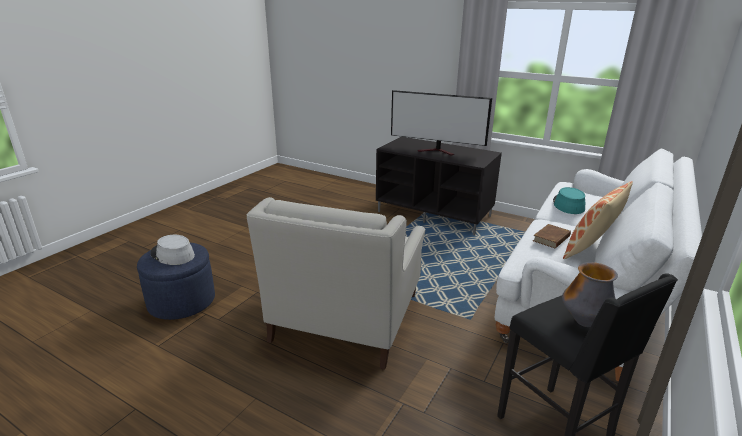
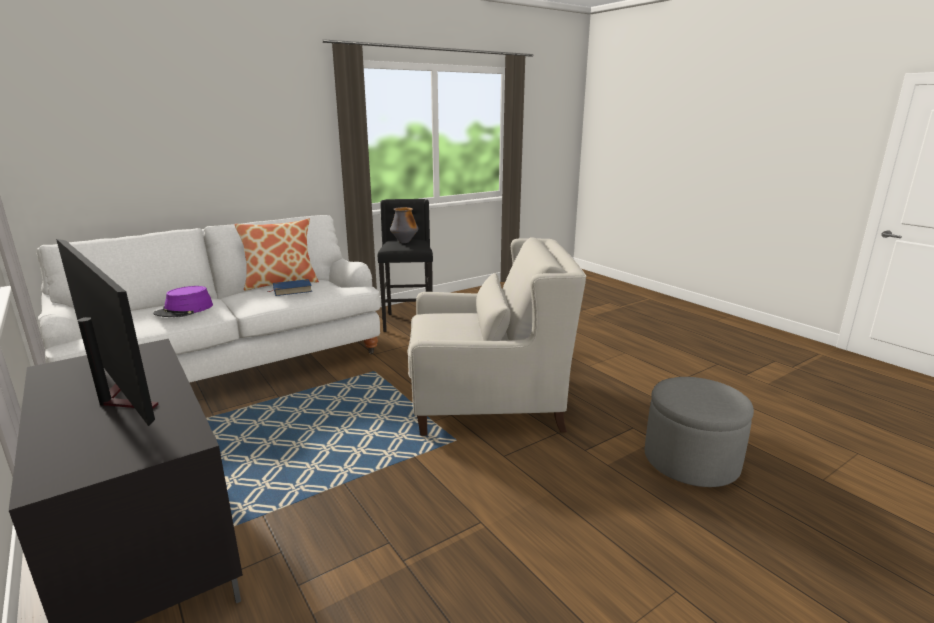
camera: 155 degrees left, 5 degrees down
(172, 255) = (702, 395): grey hat -> none
(182, 301) = (691, 461): blue ottoman -> grey ottoman
(346, 316) = (487, 399): white armchair -> white armchair turned 45 degrees clockwise
(551, 238) = (292, 290): brown book -> blue book
(568, 205) = (184, 310): turquoise hat -> purple hat

